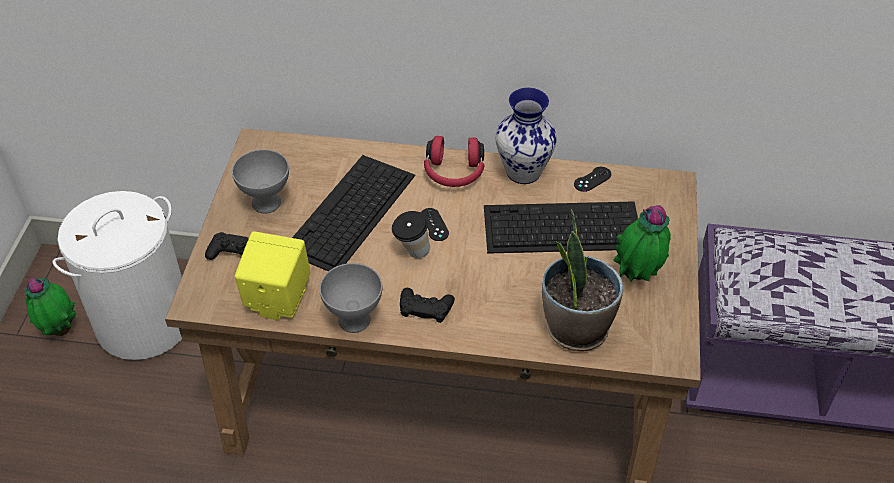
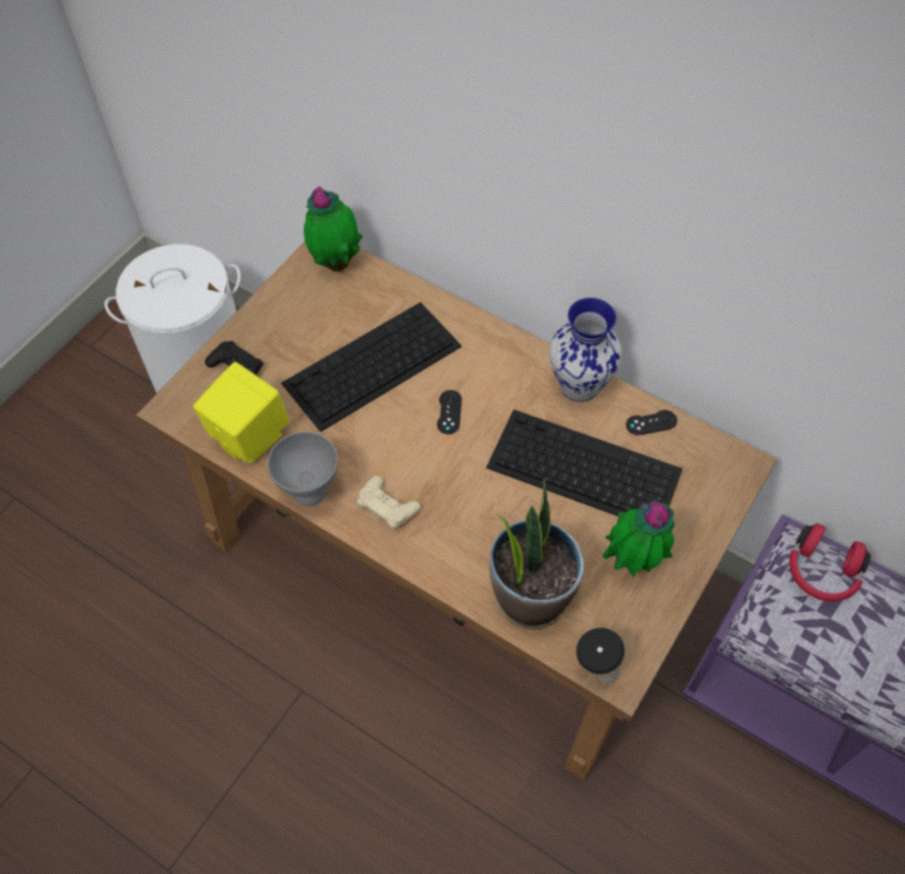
camera: 25 degrees right, 10 degrees up
(60, 329) = (128, 356): potted plant -> potted plant (336, 263)
(266, 202) = (296, 321): grey bowl -> none
(411, 253) = (408, 436): cup -> cup (595, 669)
(425, 308) = (387, 506): black game controller -> beige game controller
(454, 173) = (504, 359): red headphones -> red headphones (821, 573)

